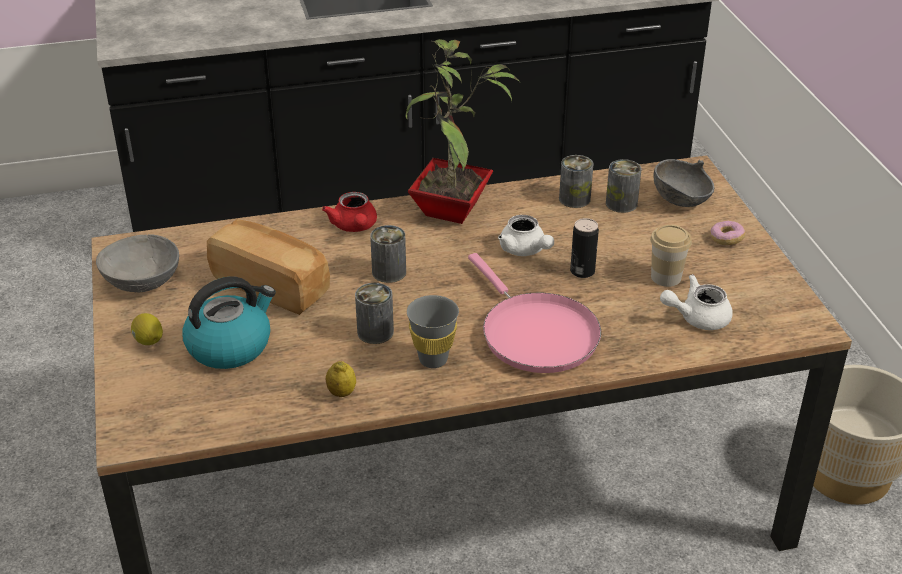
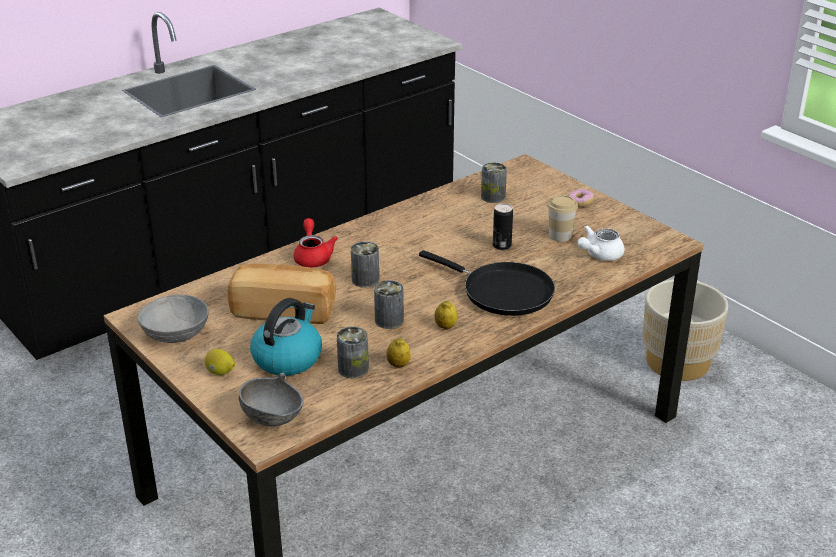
camera: 25 degrees left, 5 degrees down
(354, 227) = (313, 257): red teapot -> red teapot turned 150 degrees counterclockwise
(433, 359) = (445, 326): grey cup -> lemon
(454, 211) = (379, 229): potted plant -> none
(525, 250) = (451, 242): white teapot -> none
(535, 333) = (502, 292): pink frying pan -> black frying pan
(574, 199) = (458, 201): can -> can (353, 368)
(681, 200) = (532, 186): grey bowl -> grey bowl (273, 418)

